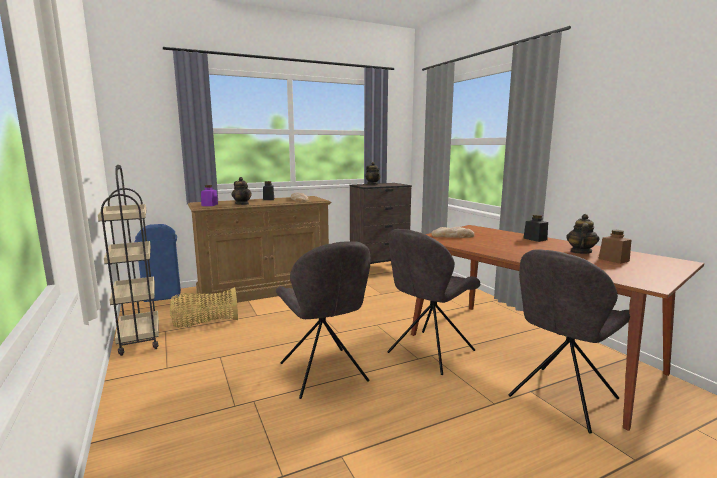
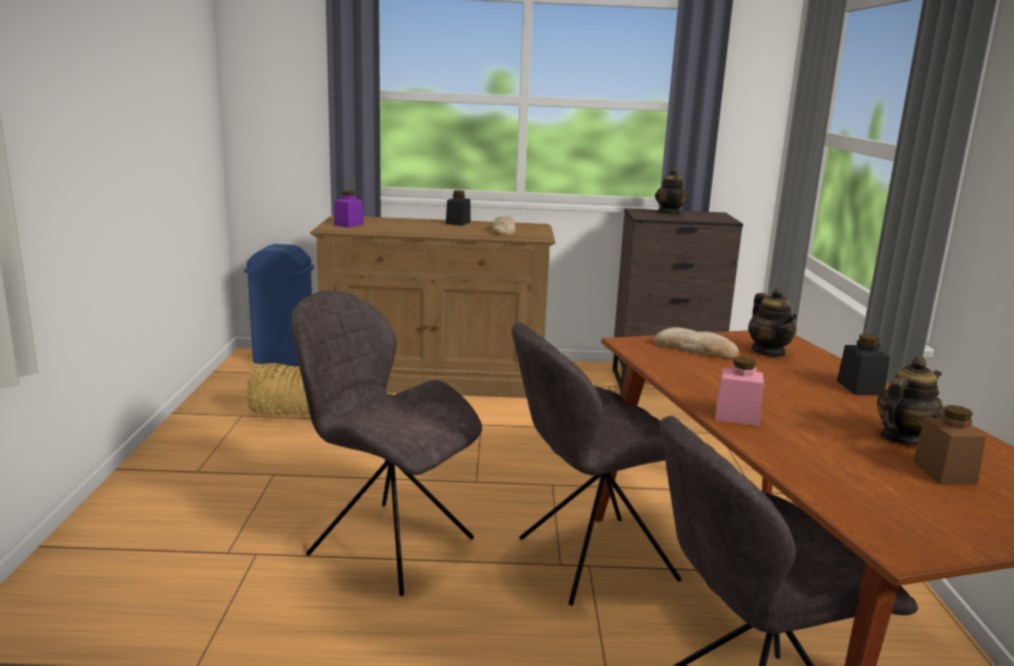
camera: 25 degrees right, 5 degrees up
(139, 340) = (200, 421): beige cart -> none
(242, 204) = (398, 228): teapot -> teapot (768, 352)
(324, 374) = (387, 544): grey chair -> grey chair turned 120 degrees clockwise
(515, 255) = (737, 416): none -> pink jar

